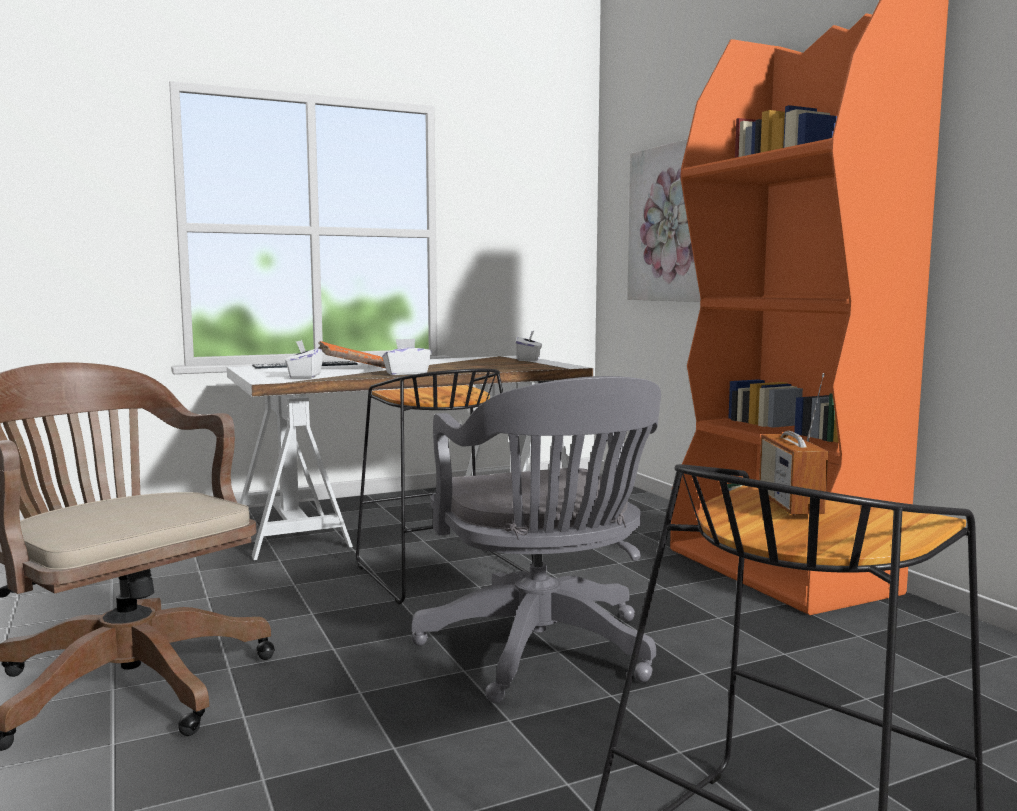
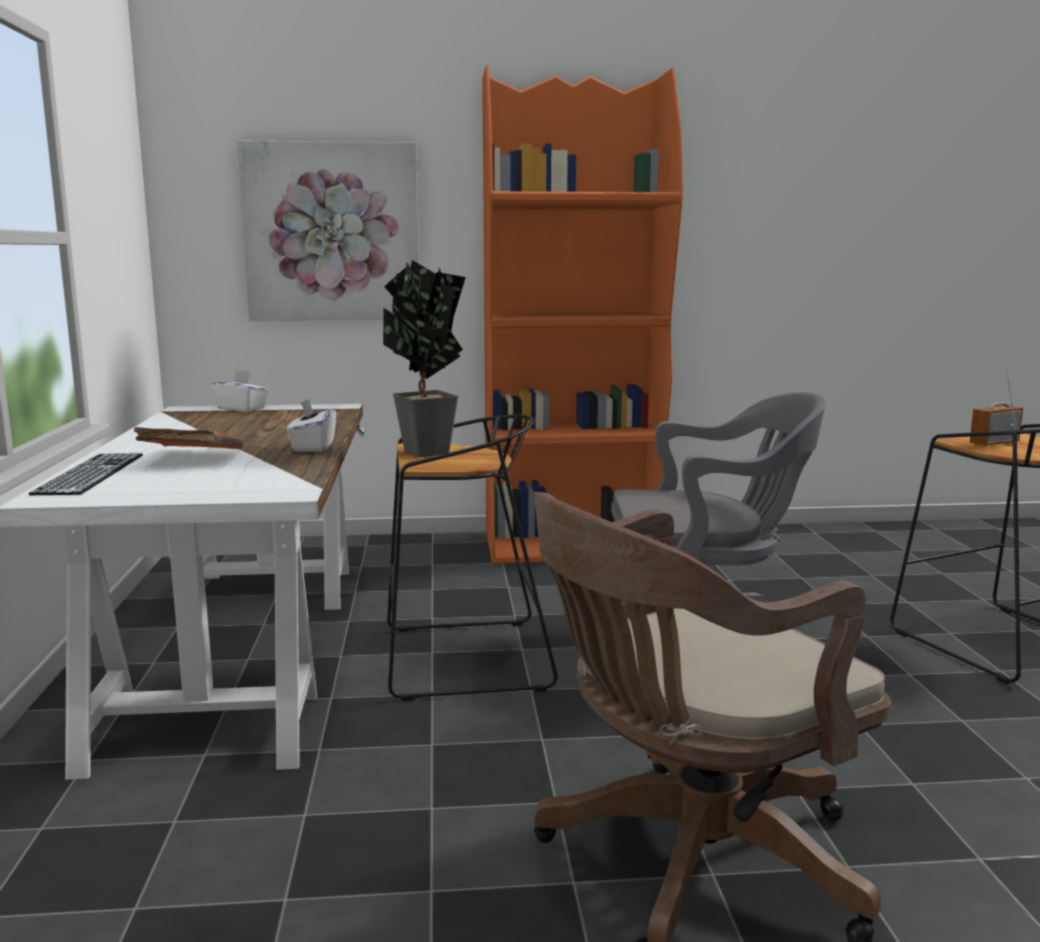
camera: 70 degrees left, 5 degrees up
(304, 376) = (262, 479): white tissue box -> none
(431, 389) = (425, 454): none -> potted plant
(789, 505) = (994, 443): radio -> radio turned 135 degrees clockwise

